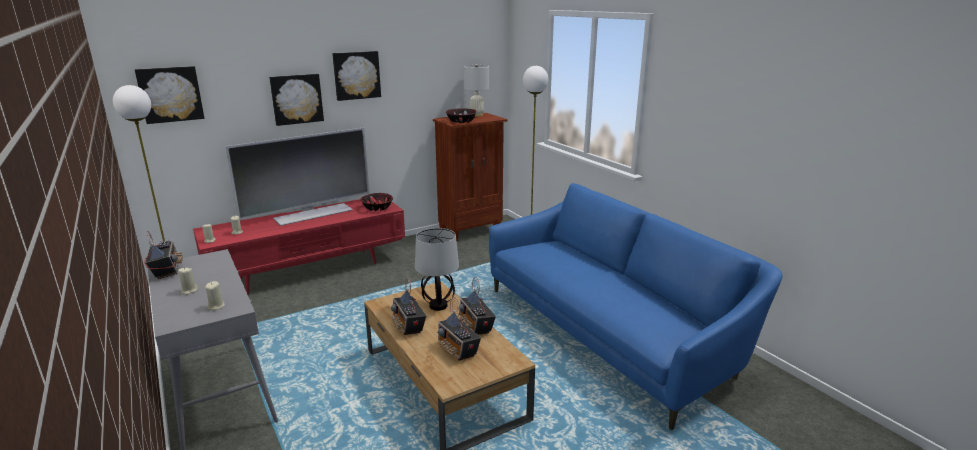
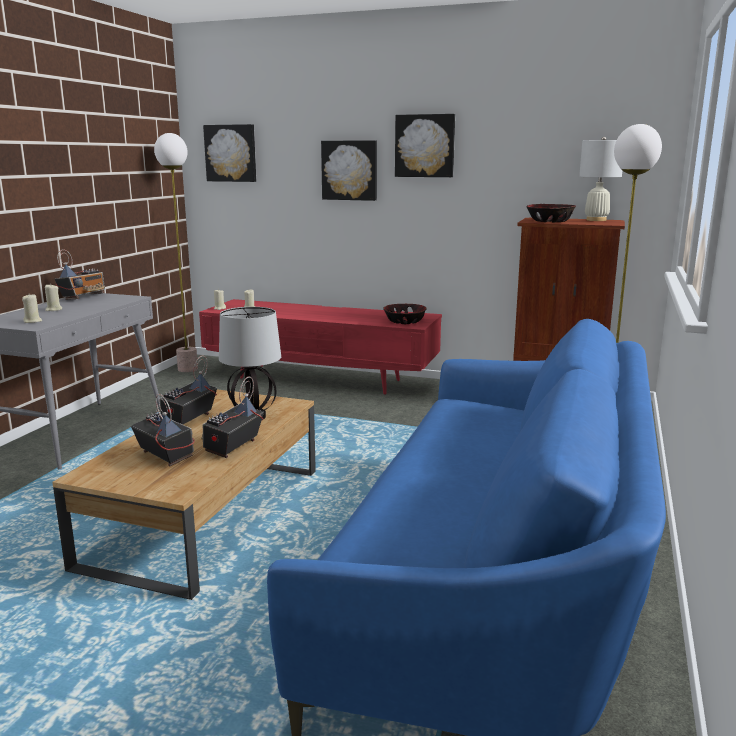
camera: 50 degrees right, 5 degrees down
(312, 214) = (337, 311): television -> none
(458, 350) = (165, 456): radio -> radio turned 120 degrees clockwise

